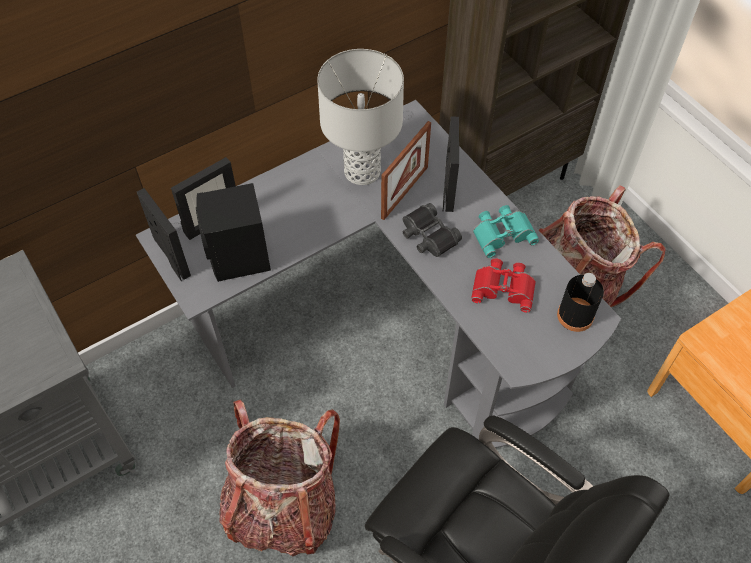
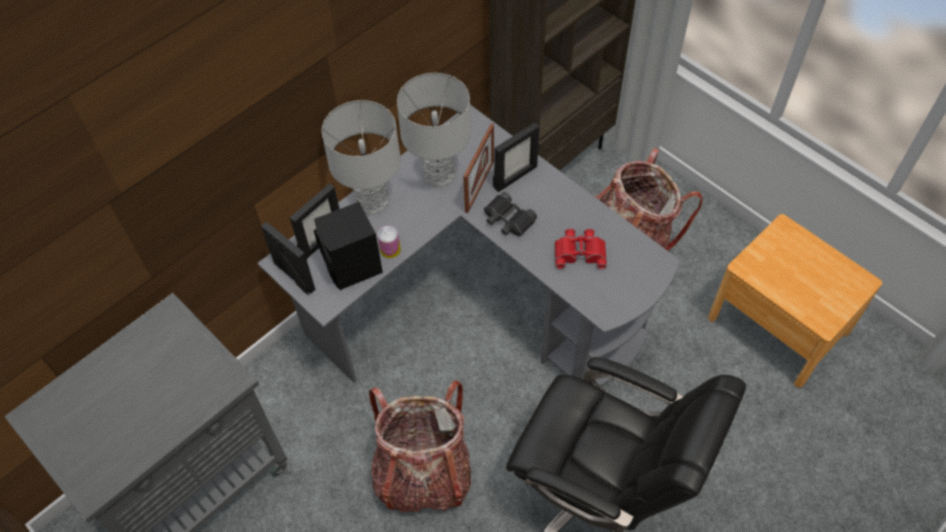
camera: 10 degrees left, 0 degrees up
(278, 189) = (371, 202): none -> white table lamp
(286, 246) = (390, 249): none -> can
(448, 188) = (515, 176): picture frame -> picture frame turned 60 degrees clockwise
(502, 233) = (569, 206): turquoise binoculars -> none
(575, 316) = (642, 264): black bottle -> none

